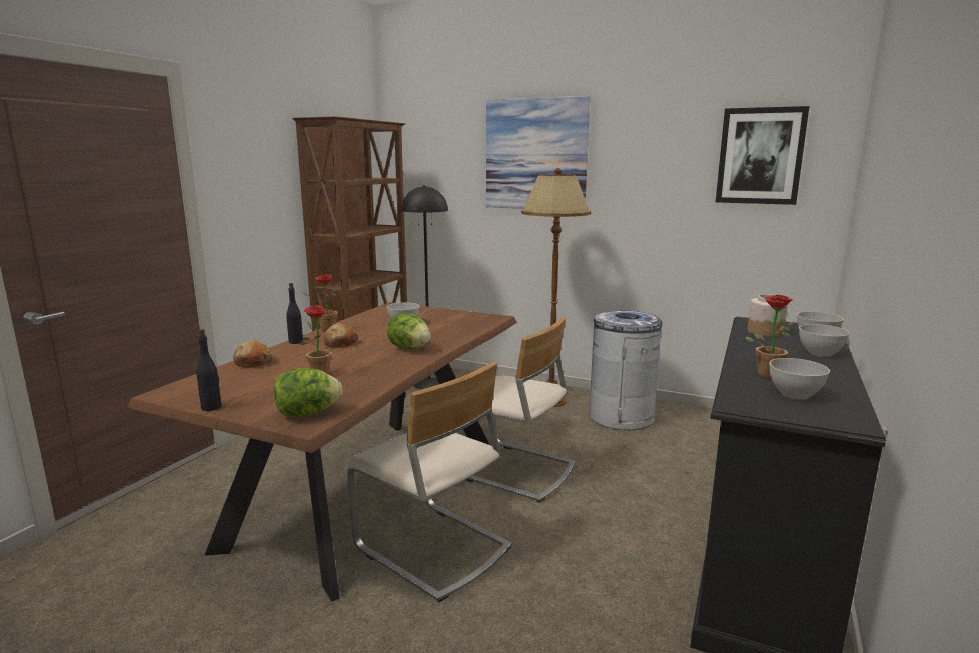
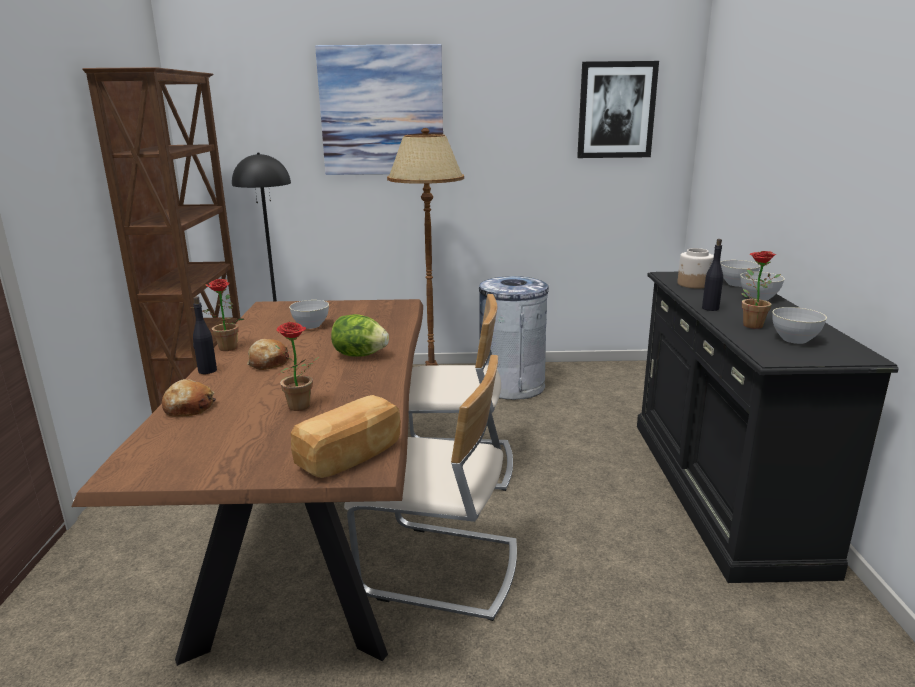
camera: 25 degrees left, 5 degrees up
(211, 407) = (217, 477): black bottle -> black bottle (710, 308)
(307, 414) = (351, 456): lettuce -> bread

